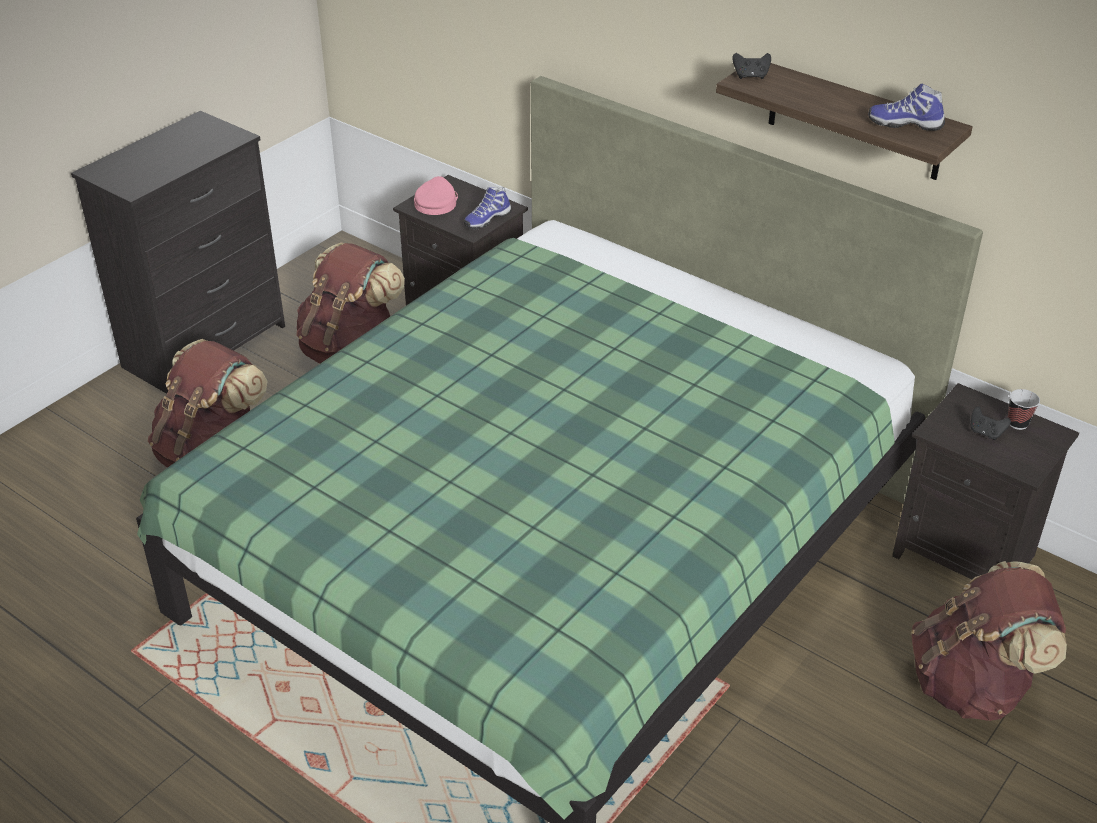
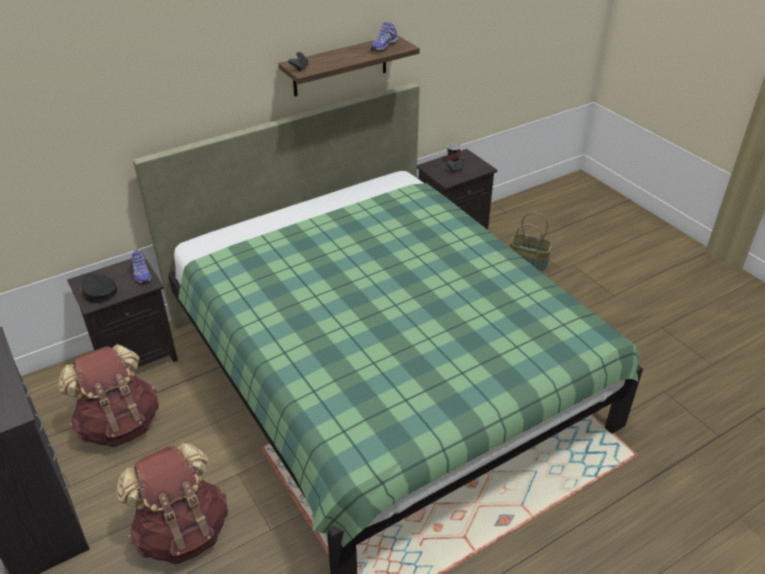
camera: 70 degrees left, 0 degrees up
(436, 202) = (98, 292): pink cap -> black cap
(973, 685) = (528, 261): brown backpack -> basket

